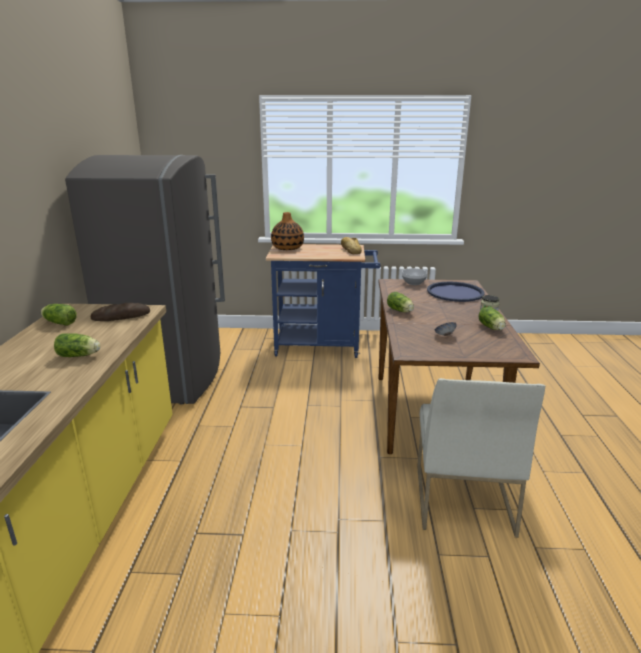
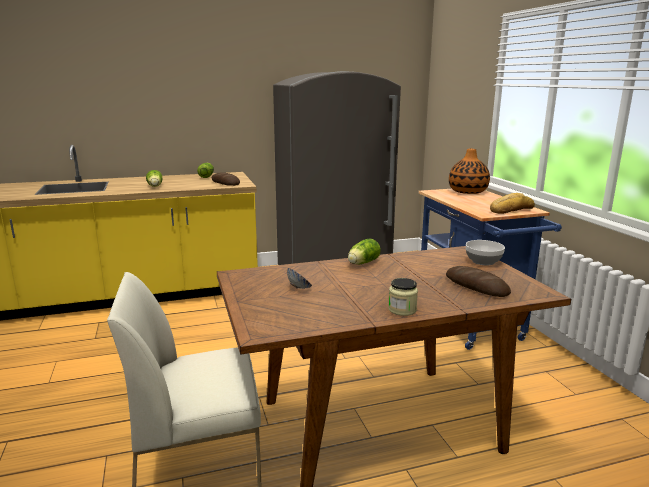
camera: 70 degrees right, 5 degrees down
(455, 292) = (476, 286): blue tray -> bread
(492, 328) = (349, 313): lettuce -> none

